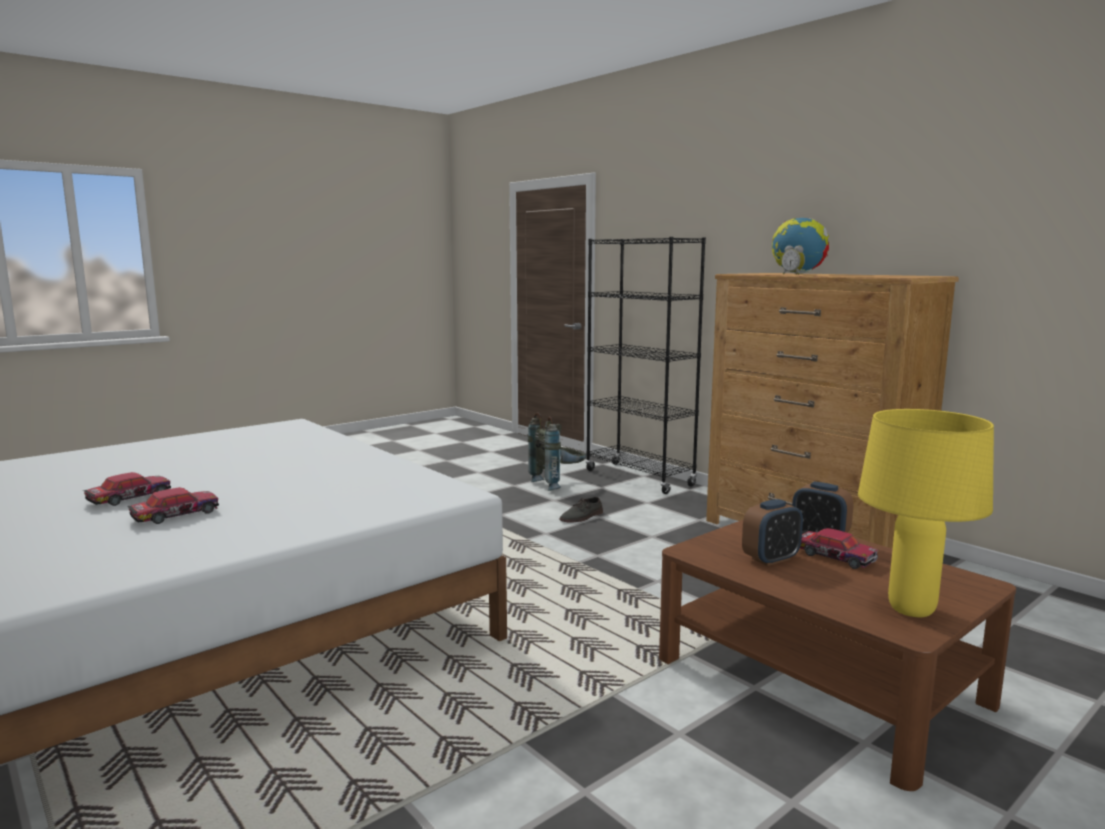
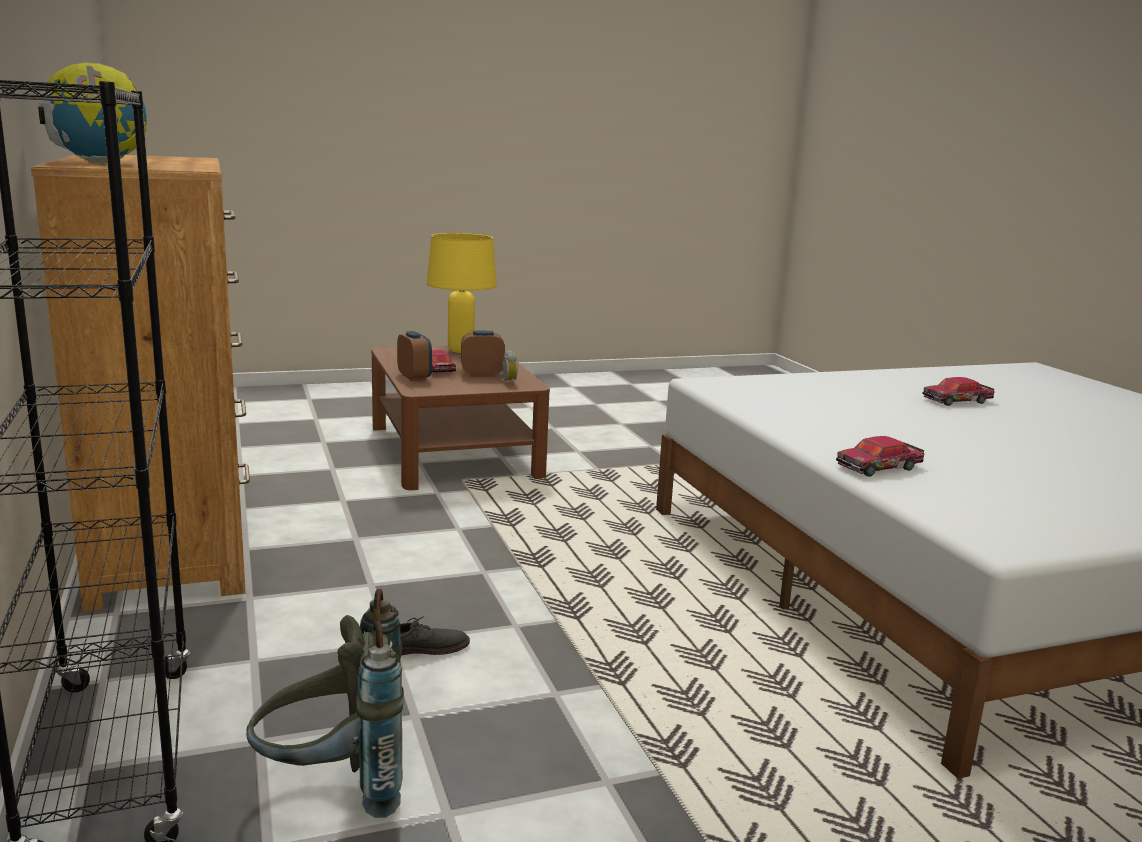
camera: 160 degrees left, 5 degrees up
(128, 498) = (1034, 423): toy car -> toy car (879, 467)
(793, 274) = (169, 163): alarm clock -> alarm clock (508, 382)

